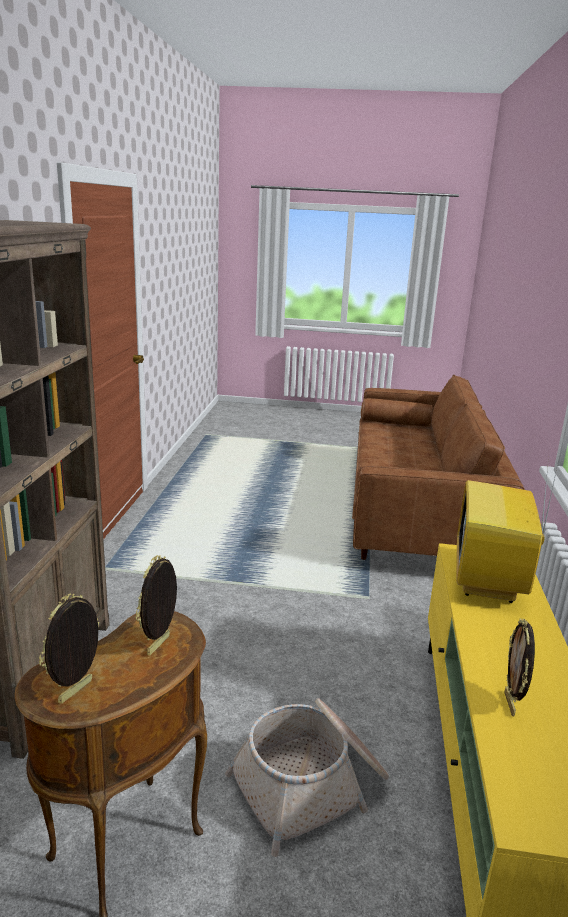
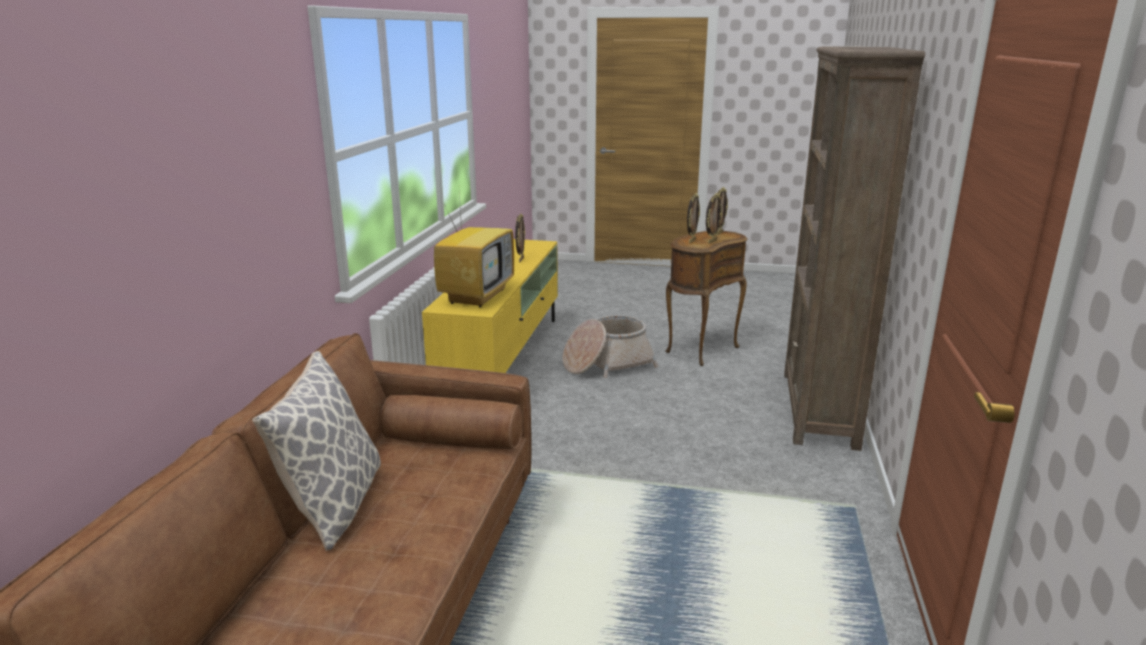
camera: 175 degrees left, 0 degrees up
(119, 643) = (711, 241): none -> picture frame
(437, 467) = (333, 504): none -> pillow

